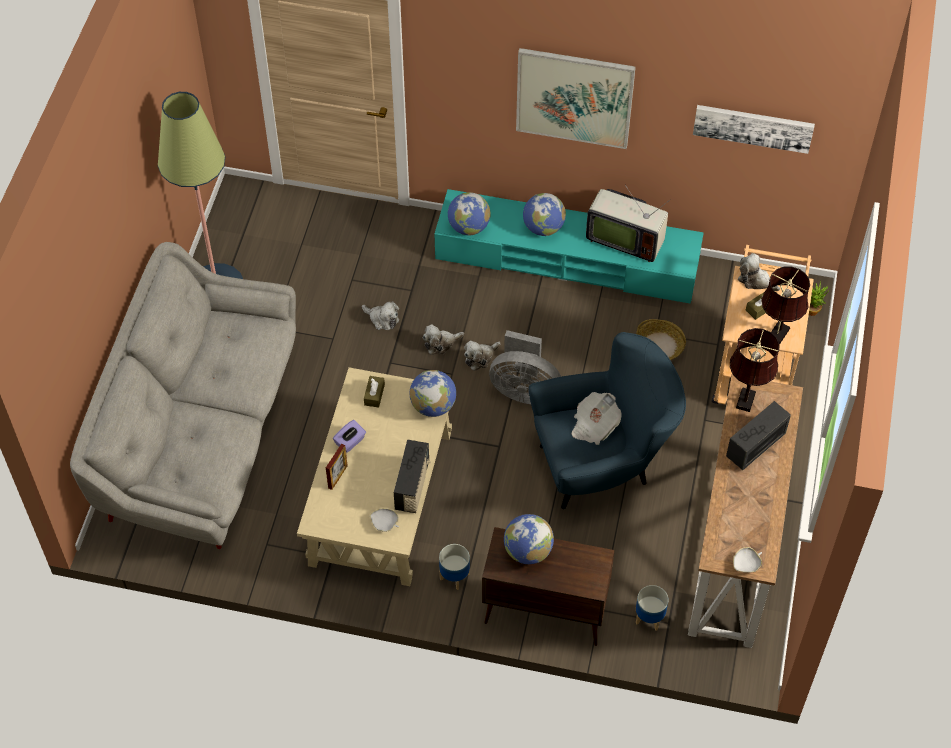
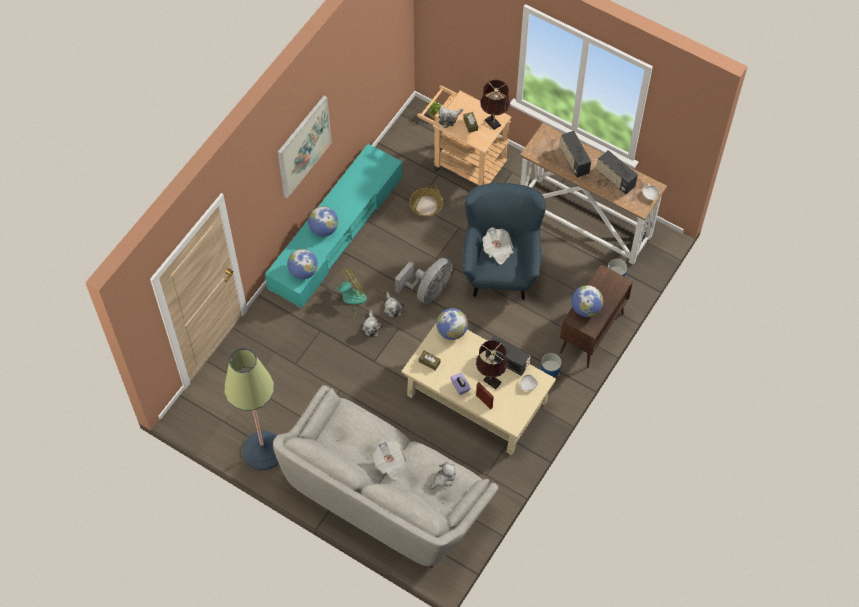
camera: 70 degrees left, 5 degrees up
(209, 401) = (390, 463): none -> newspaper
(382, 319) = (336, 355): plush toy -> plush toy (443, 479)
(470, 306) = (348, 300): none -> fan
(625, 238) = (353, 187): television -> none
(746, 398) = (539, 153): brown table lamp -> brown table lamp (490, 380)
(750, 508) = (615, 179): none -> radio
(753, 127) = (372, 62): picture -> none

